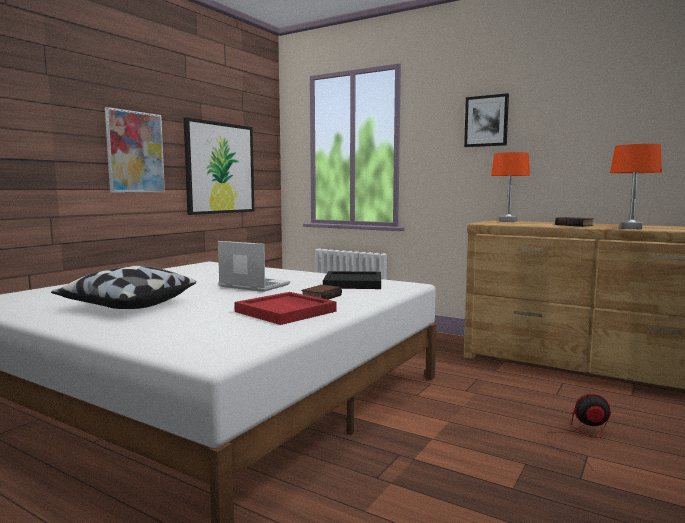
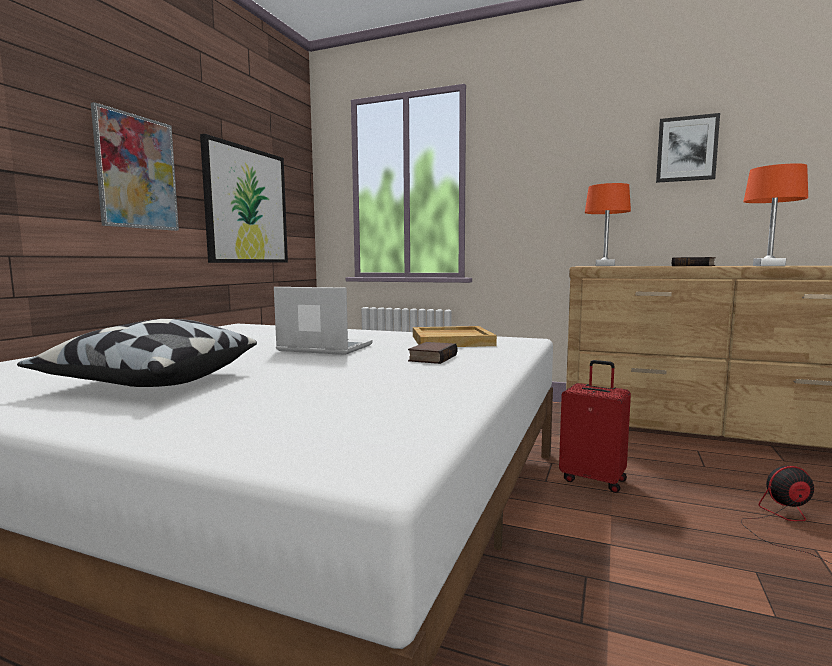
camera: 10 degrees left, 0 degrees up
(286, 311) = (408, 379): red tray -> none
(353, 283) = (452, 340): black tray -> beige tray
(455, 397) = (593, 479): none -> red suitcase
(486, 121) = (572, 151): picture -> picture (686, 149)

